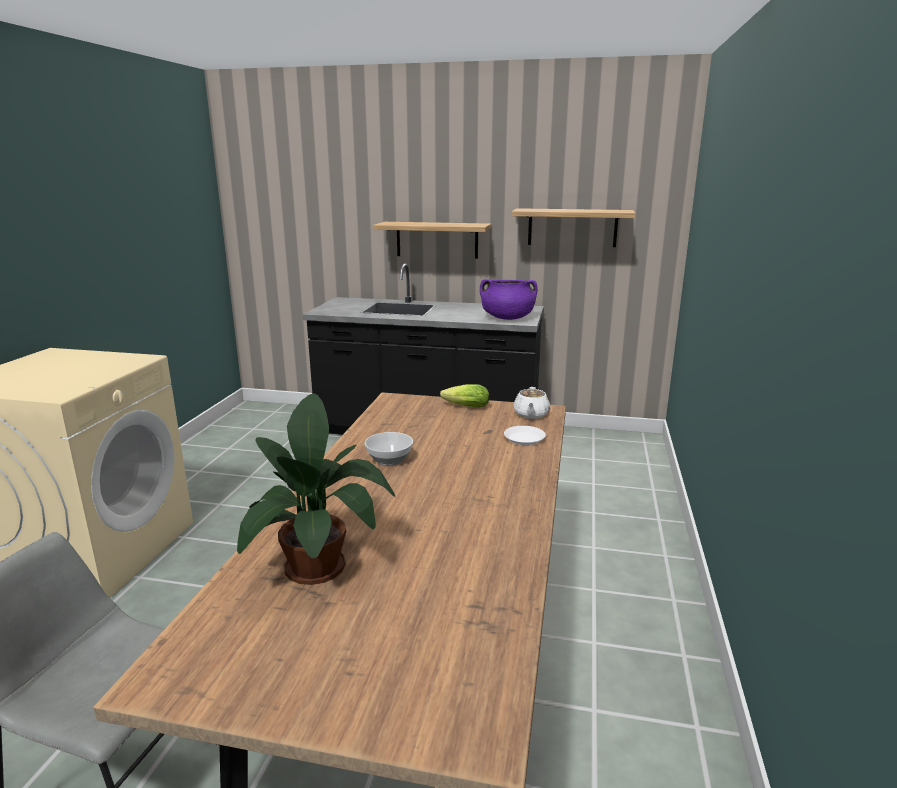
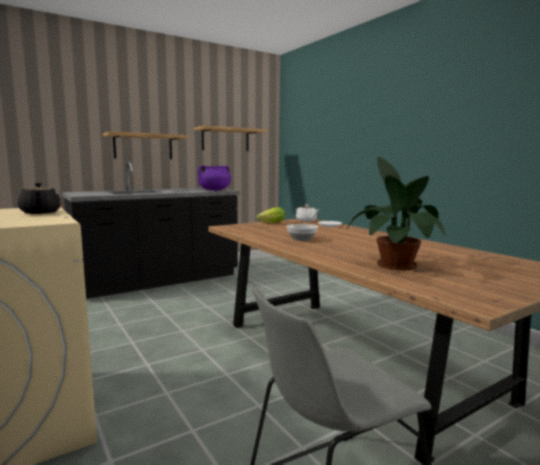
camera: 45 degrees left, 10 degrees down
(105, 371) = (40, 213): none -> black teapot

